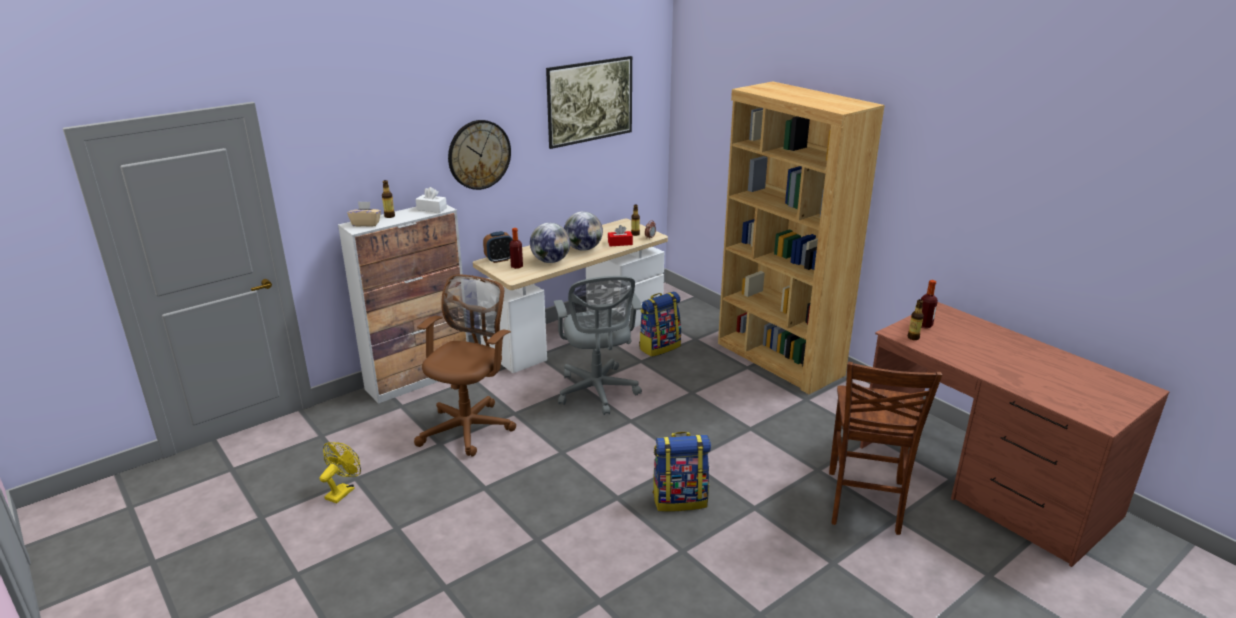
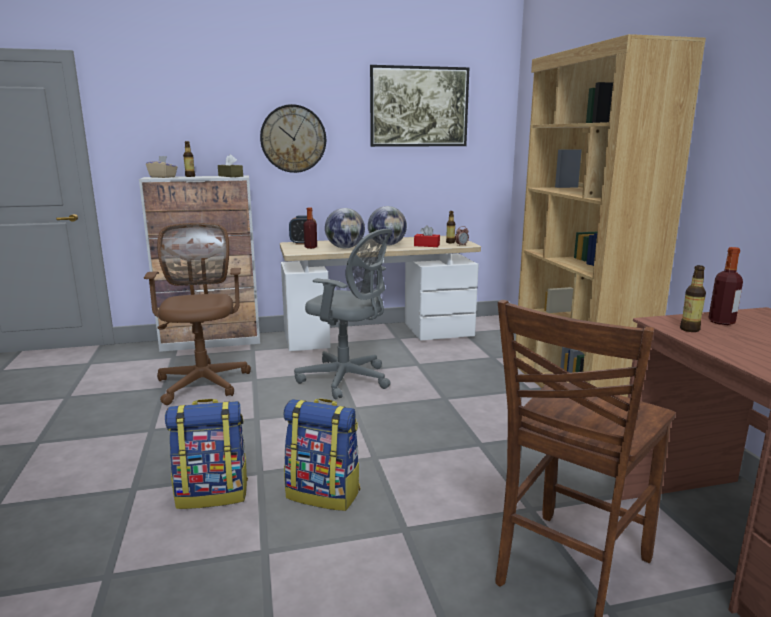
camera: 25 degrees right, 10 degrees down
(343, 491) = (43, 403): yellow fan -> none
(431, 209) = (230, 176): white tissue box -> brown tissue box
(469, 427) = (204, 381): brown office chair -> brown office chair turned 60 degrees counterclockwise
(597, 393) = (348, 380): grey office chair -> grey office chair turned 75 degrees counterclockwise
(659, 347) = (448, 357): backpack -> backpack (213, 494)

